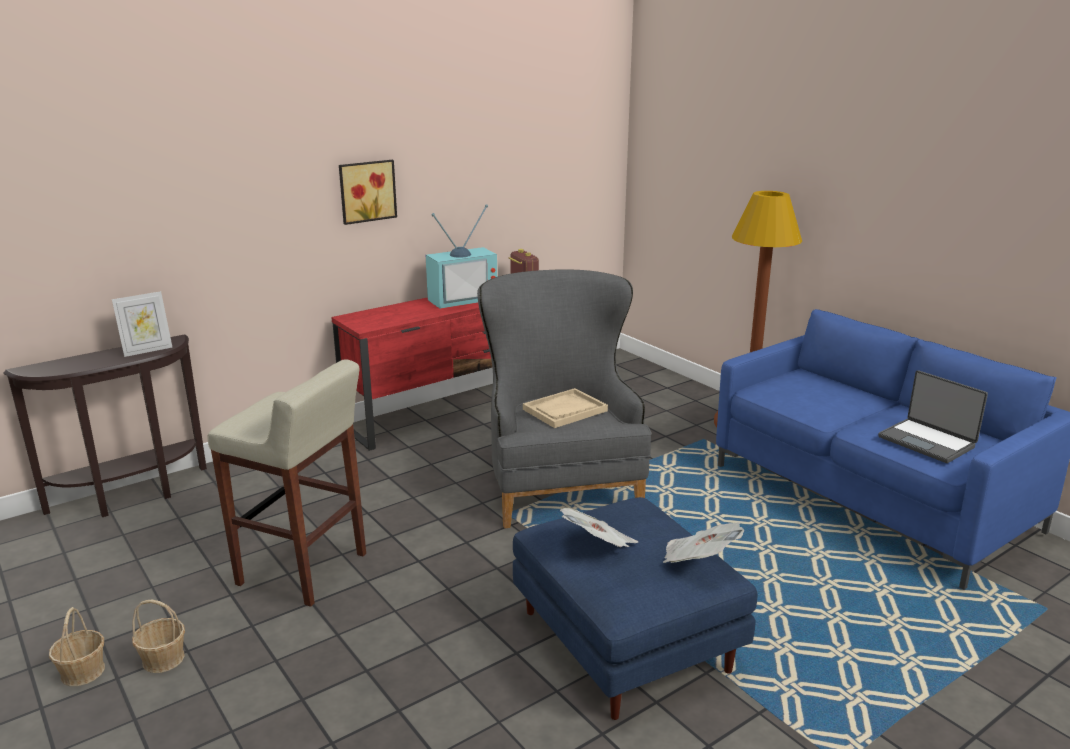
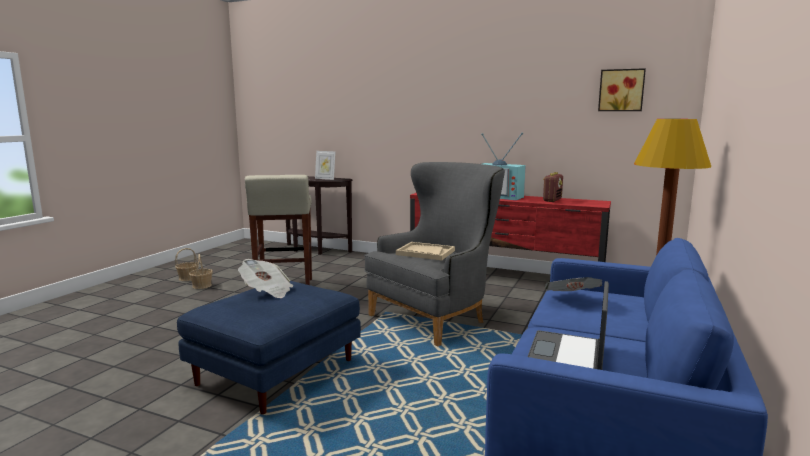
camera: 60 degrees right, 10 degrees down
(366, 191) = (456, 117): picture -> picture (621, 90)
(699, 560) = (269, 316): newspaper -> newspaper (571, 300)

